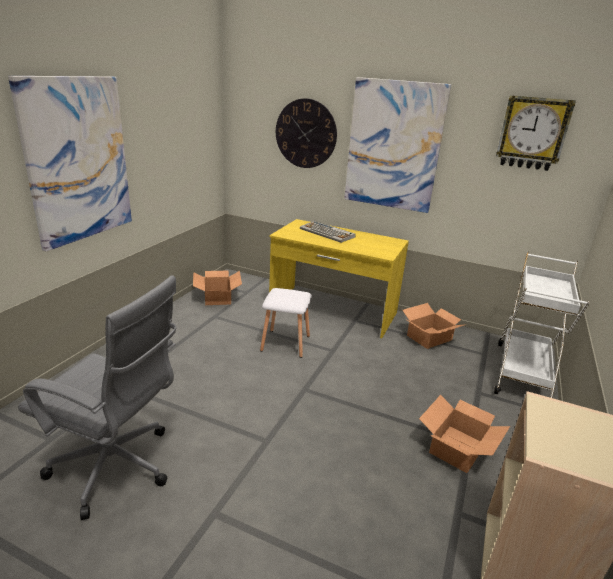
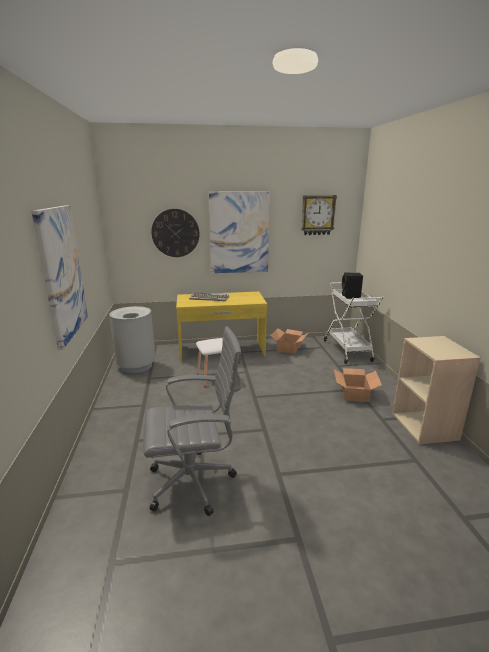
camera: 30 degrees left, 5 degrees down
(218, 297) = (136, 366): cardboard box -> grey trash can
(547, 286) = (350, 297): none -> black speaker

